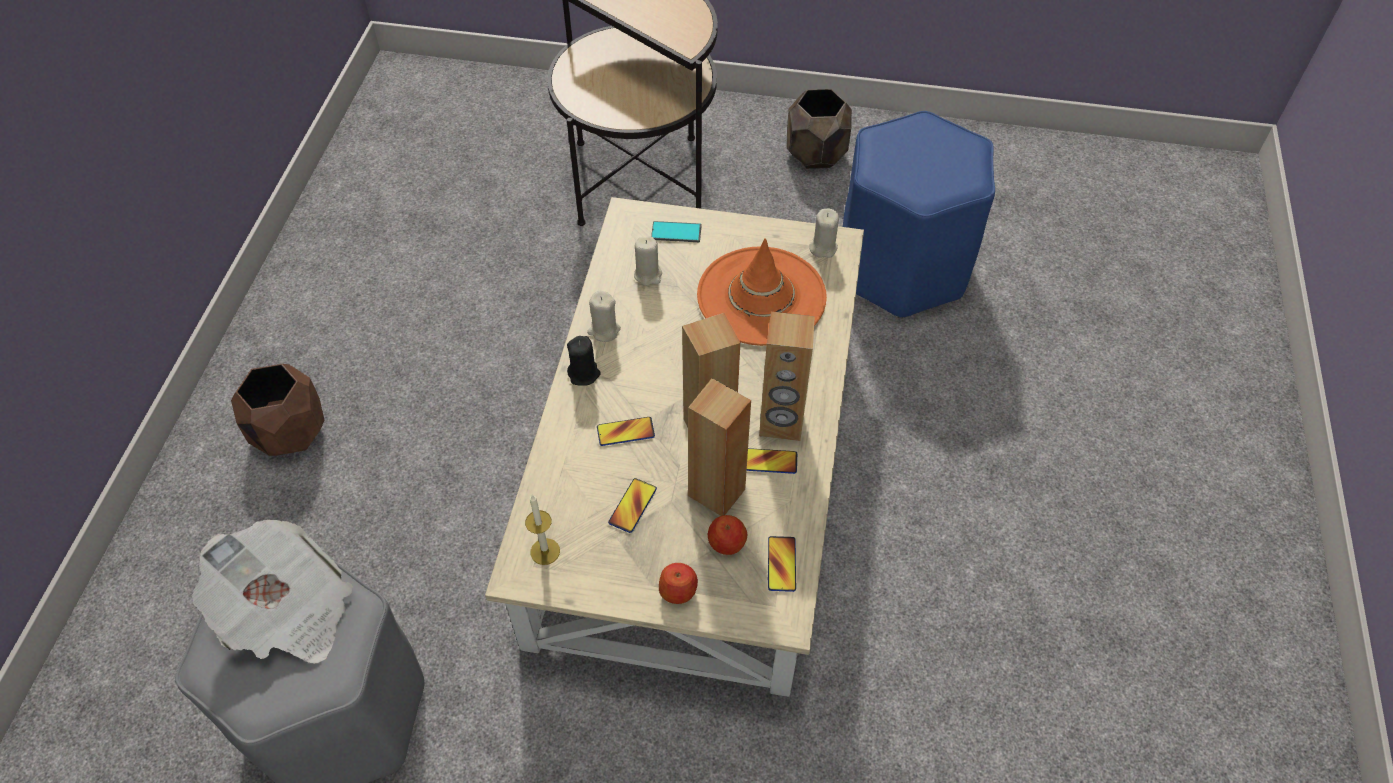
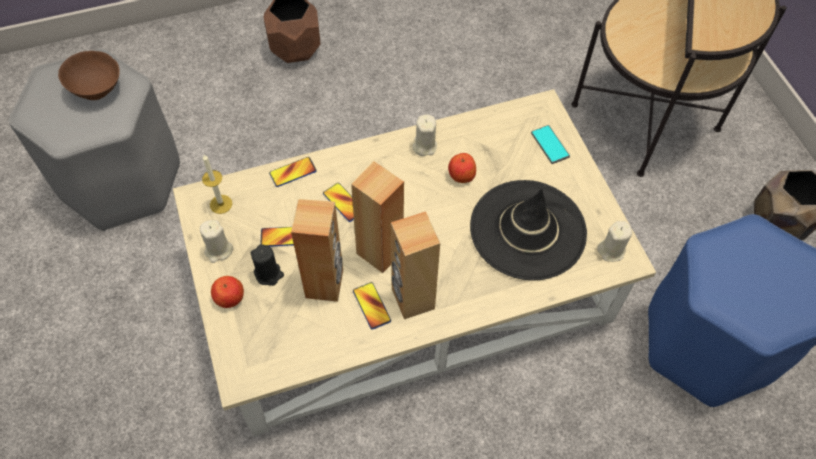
camera: 60 degrees right, 5 degrees up
(286, 611) = (97, 90): newspaper -> brown bowl
(584, 374) = (378, 153): black candle -> black candle (268, 274)
(648, 275) = (495, 147): beige candle -> beige candle (218, 250)
(727, 543) = (284, 311): apple -> apple (461, 175)
(761, 296) = (527, 230): orange hat -> black hat
(781, 564) = (285, 355): phone -> phone (293, 172)

